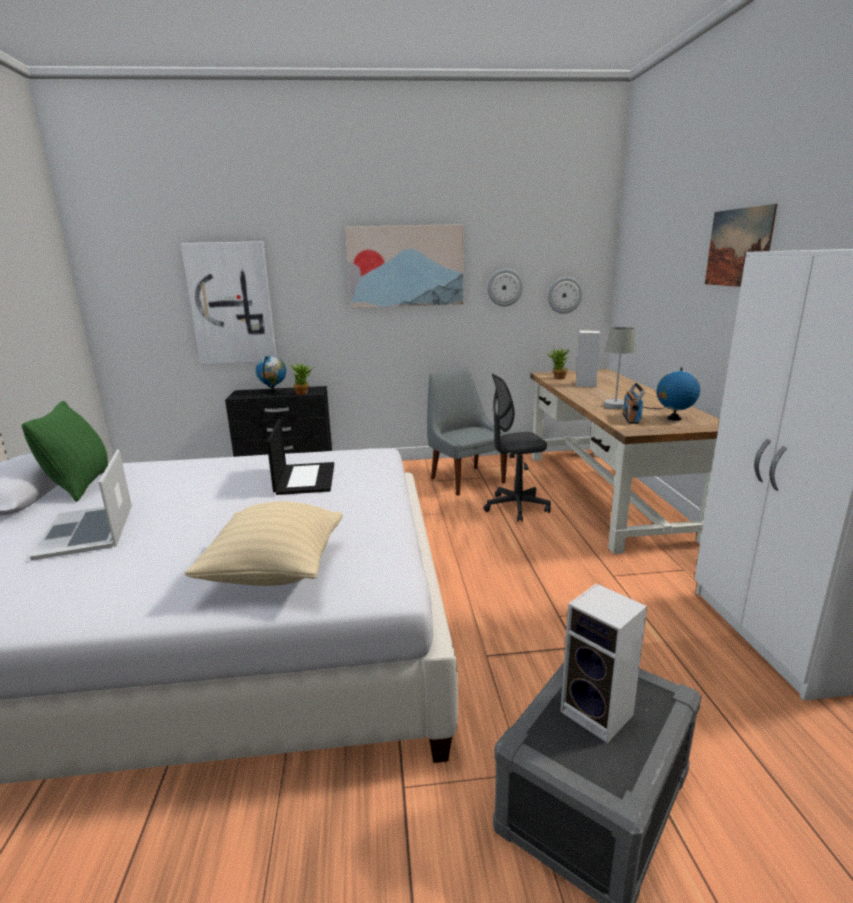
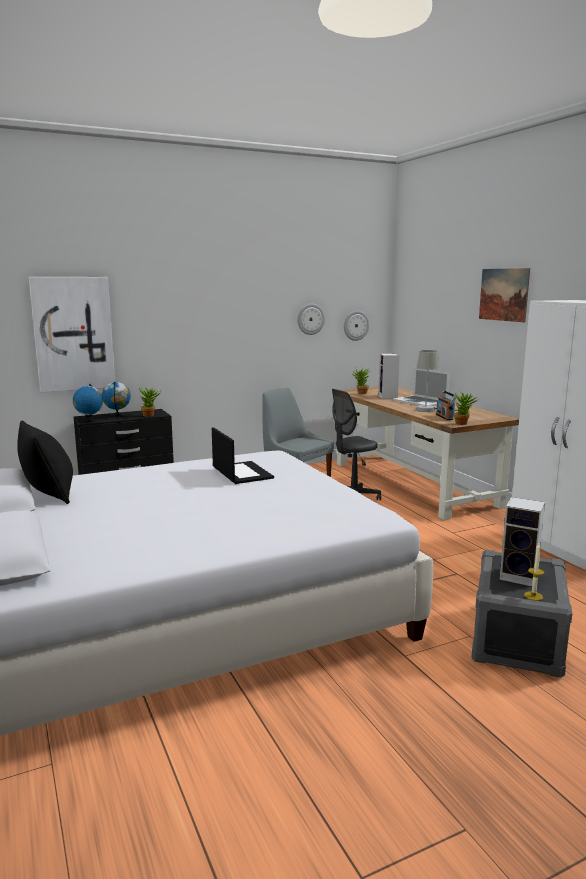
camera: 20 degrees left, 5 degrees down
(81, 485) = (49, 494): green pillow -> black pillow
(87, 530) = (117, 517): laptop -> laptop (420, 401)
(275, 572) = (303, 521): beige pillow -> none
(405, 266) = (231, 301): picture -> none
(591, 768) = (533, 596): none -> candle
(648, 430) = (463, 423): none -> potted plant
(674, 418) = (472, 415): globe -> globe (89, 421)

